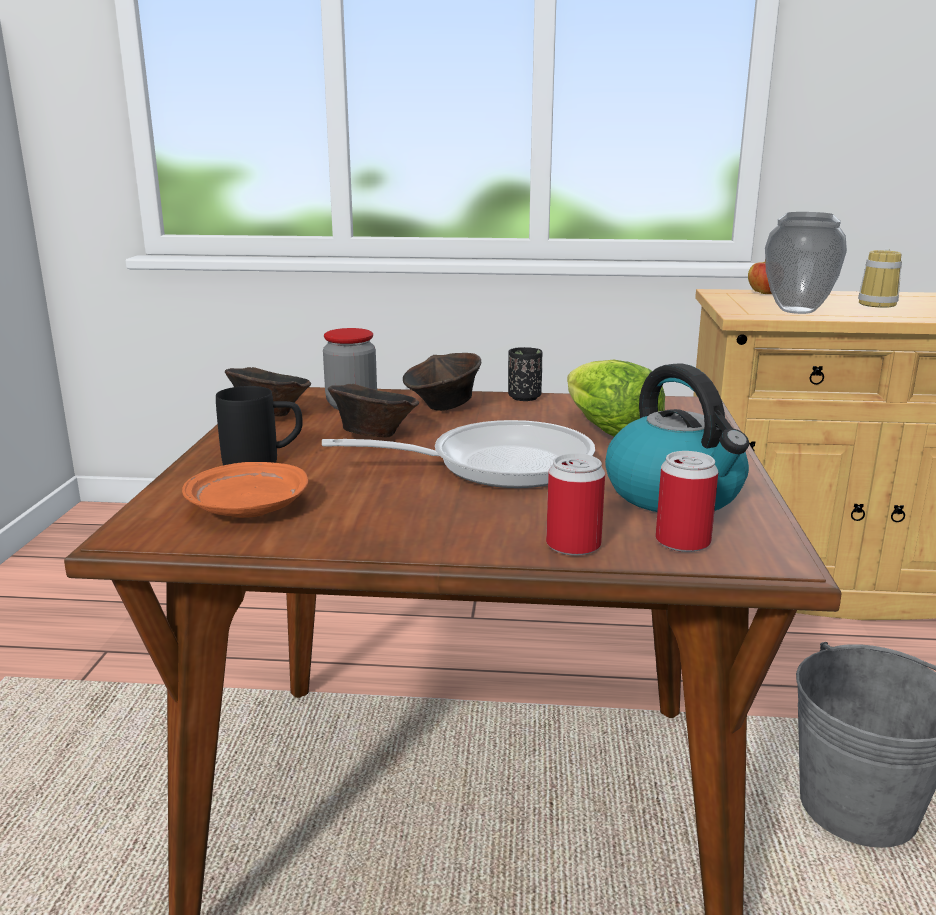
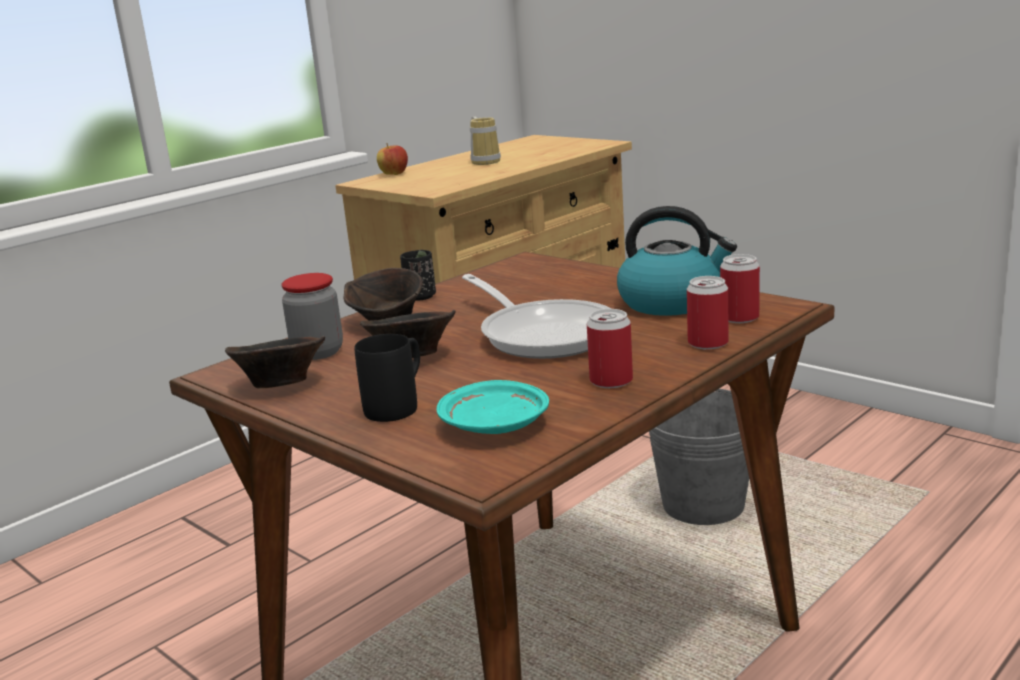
camera: 50 degrees left, 0 degrees up
(247, 508) = (495, 425): orange plate -> turquoise plate
(404, 526) = (611, 381): none -> can
(496, 464) = (543, 334): frying pan -> frying pan turned 120 degrees clockwise
(607, 430) = (534, 291): lettuce -> none
(795, 311) = (456, 179): vase -> none

